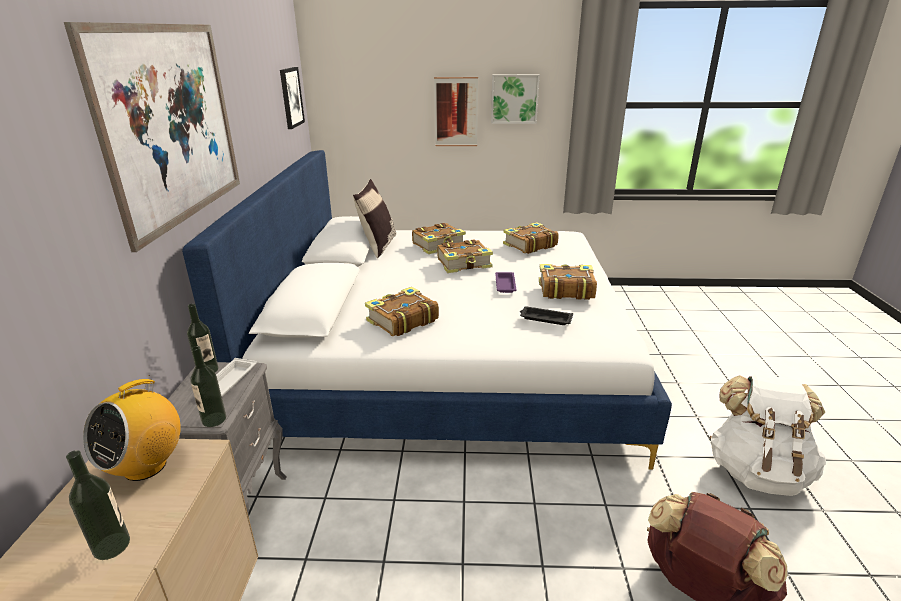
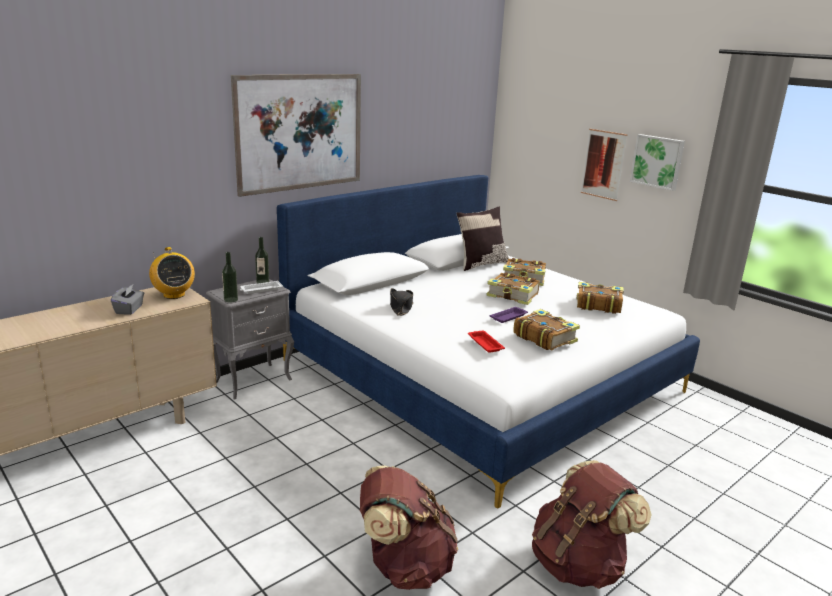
camera: 45 degrees right, 5 degrees down
(112, 546) = (129, 309): bottle -> grey tissue box
(146, 466) = (174, 295): radio -> radio turned 105 degrees counterclockwise
(291, 97) = (465, 128): picture -> none
(401, 320) = (401, 307): book -> black hat
(545, 318) = (485, 343): black tray -> red tray
(757, 471) = (579, 564): white backpack -> brown backpack

